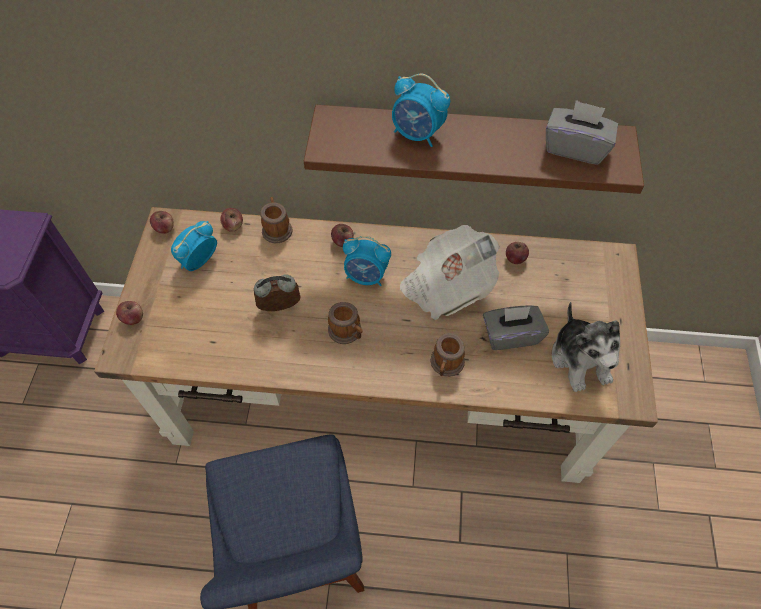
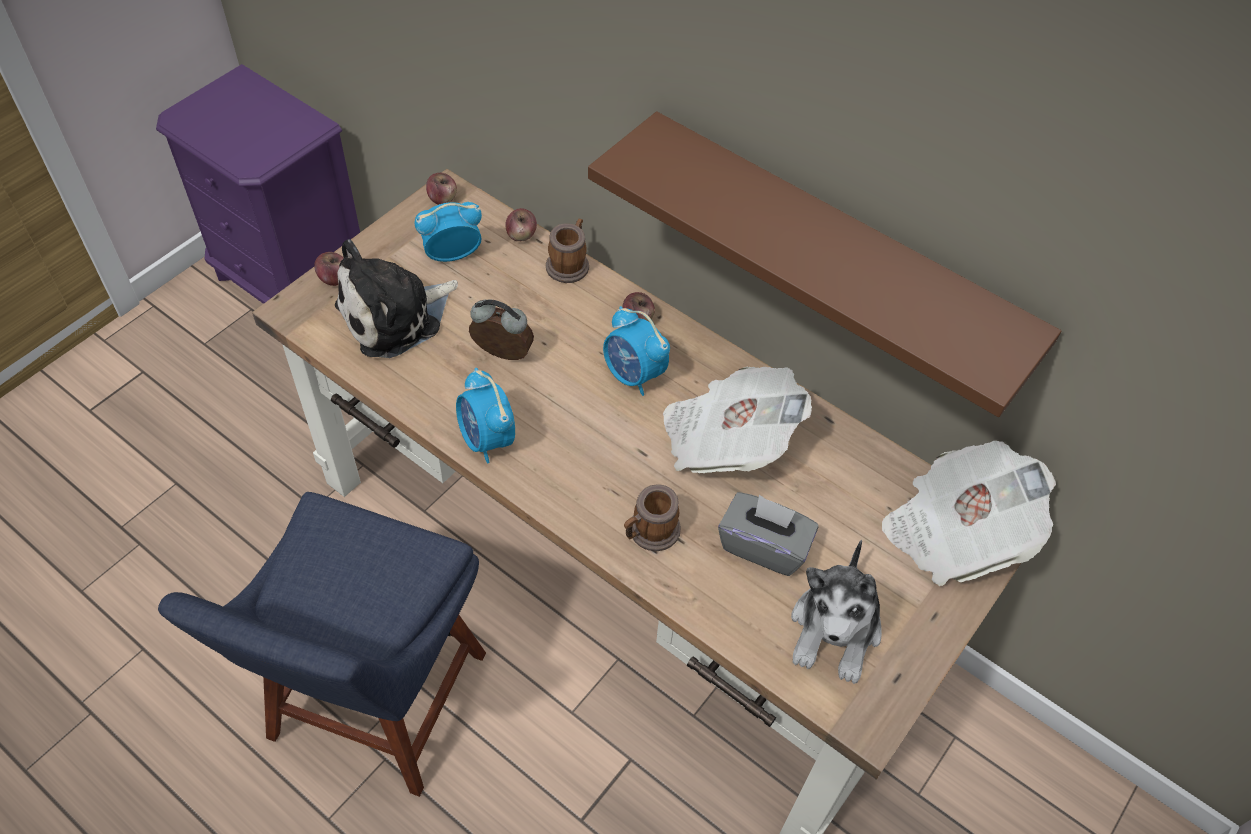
camera: 30 degrees right, 5 degrees down
(193, 320) = (395, 316): none -> plush toy
(347, 332) = (559, 426): mug -> none
(417, 134) = (750, 201): alarm clock -> alarm clock (487, 440)
(515, 258) = (847, 457): apple -> none
(575, 147) = (947, 314): grey tissue box -> none
(597, 268) = (955, 532): none -> newspaper

